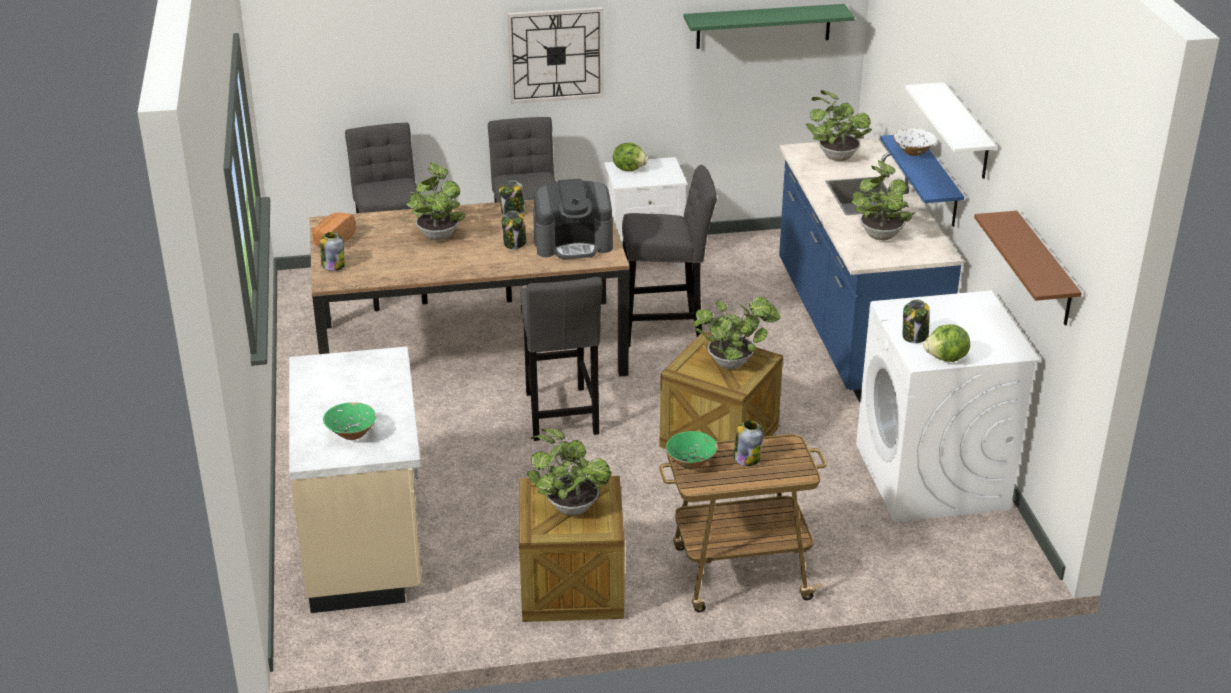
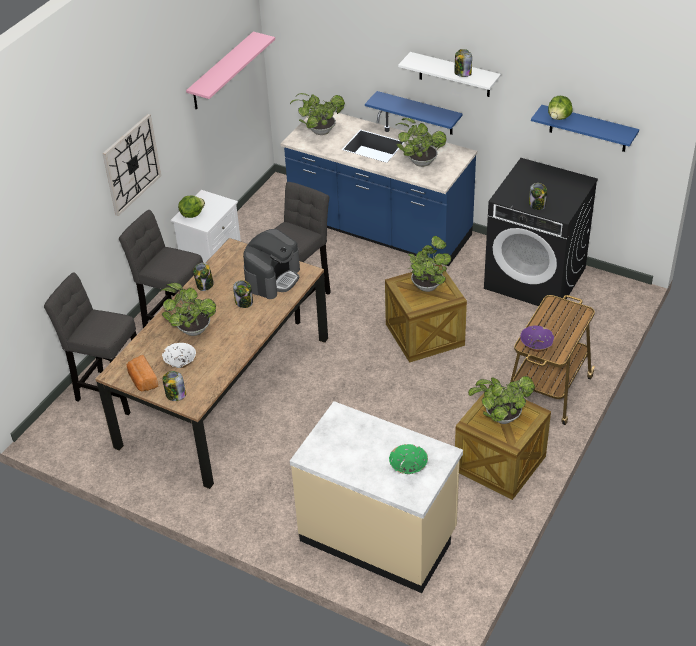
camera: 50 degrees left, 10 degrees up
(561, 417) = (339, 387): grey stool -> none
(691, 462) = (536, 346): green bowl -> purple bowl
(747, 458) = (550, 324): jar -> jar (462, 73)
(763, 26) = (222, 72): green shelf -> pink shelf
(913, 152) = (397, 103): white bowl -> white bowl (180, 363)
(932, 477) = (535, 278): white washing machine -> black washing machine
(946, 359) = (568, 206): lettuce -> lettuce (559, 118)
(1044, 270) = (588, 129): brown shelf -> blue shelf

